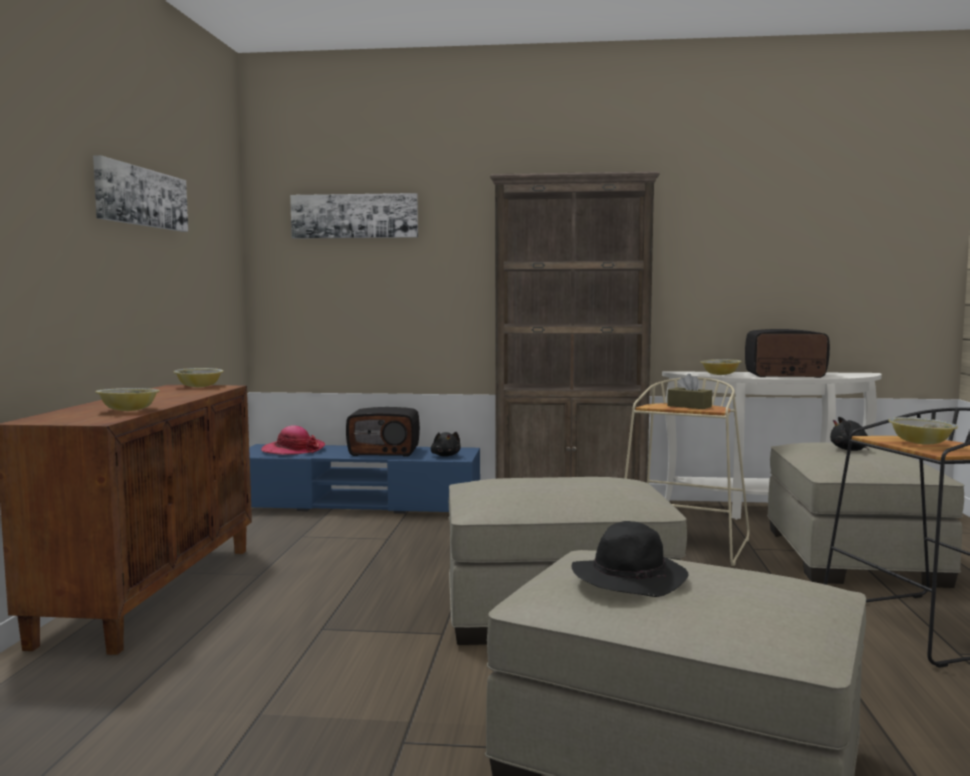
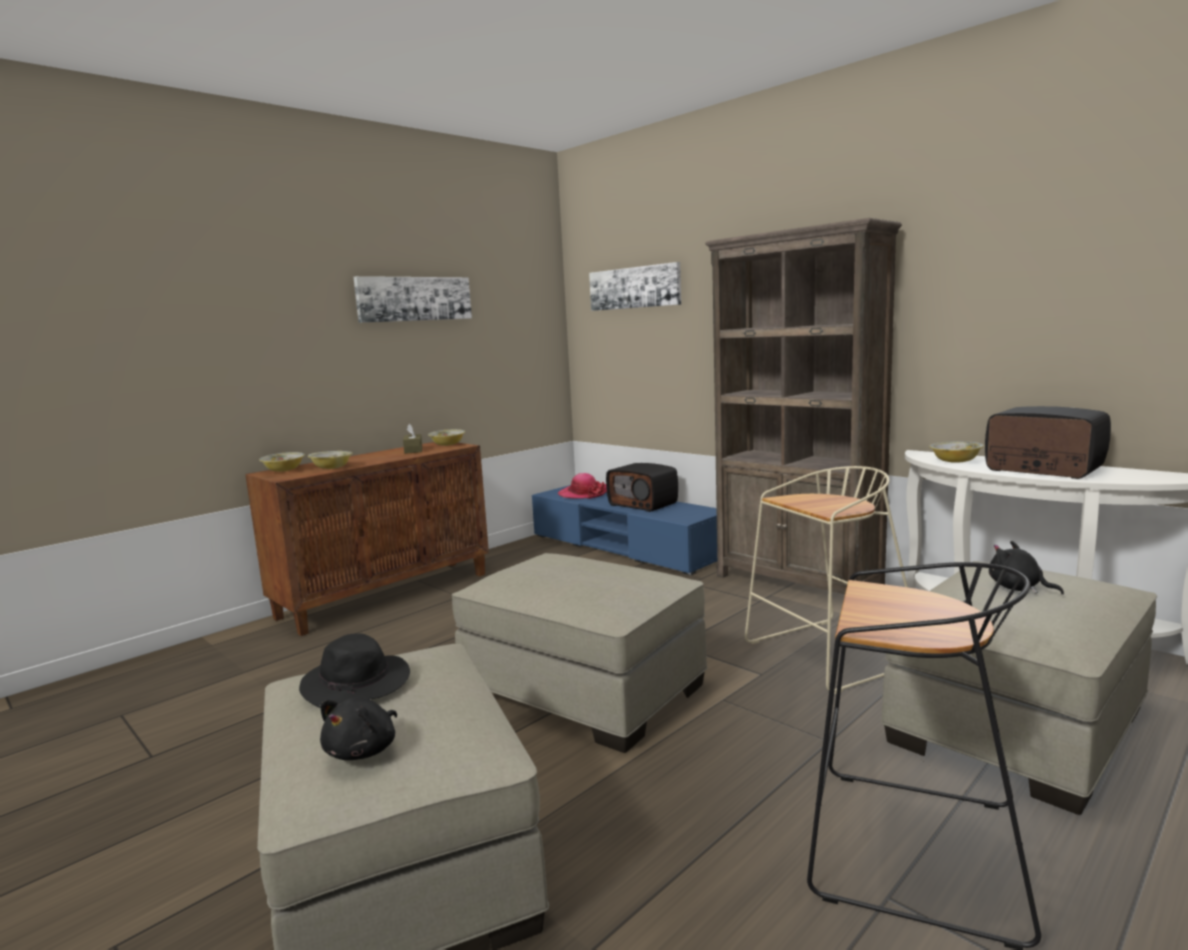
camera: 40 degrees right, 5 degrees up
(445, 455) = (680, 515): black plush toy -> black plush toy (364, 750)
(689, 406) = (821, 503): brown tissue box -> brown tissue box (413, 450)
(921, 443) = (891, 609): bowl -> bowl (284, 470)

